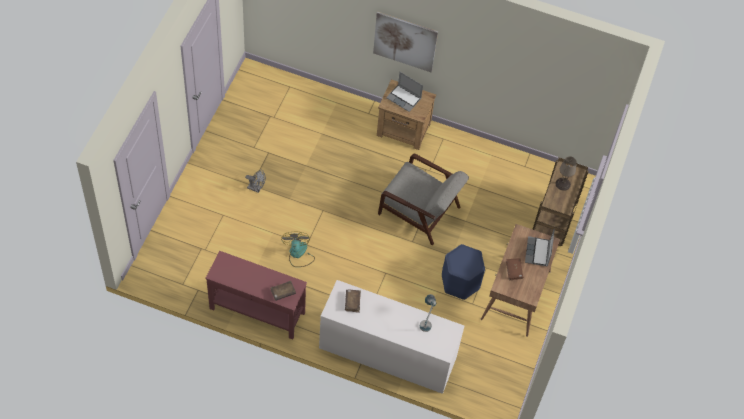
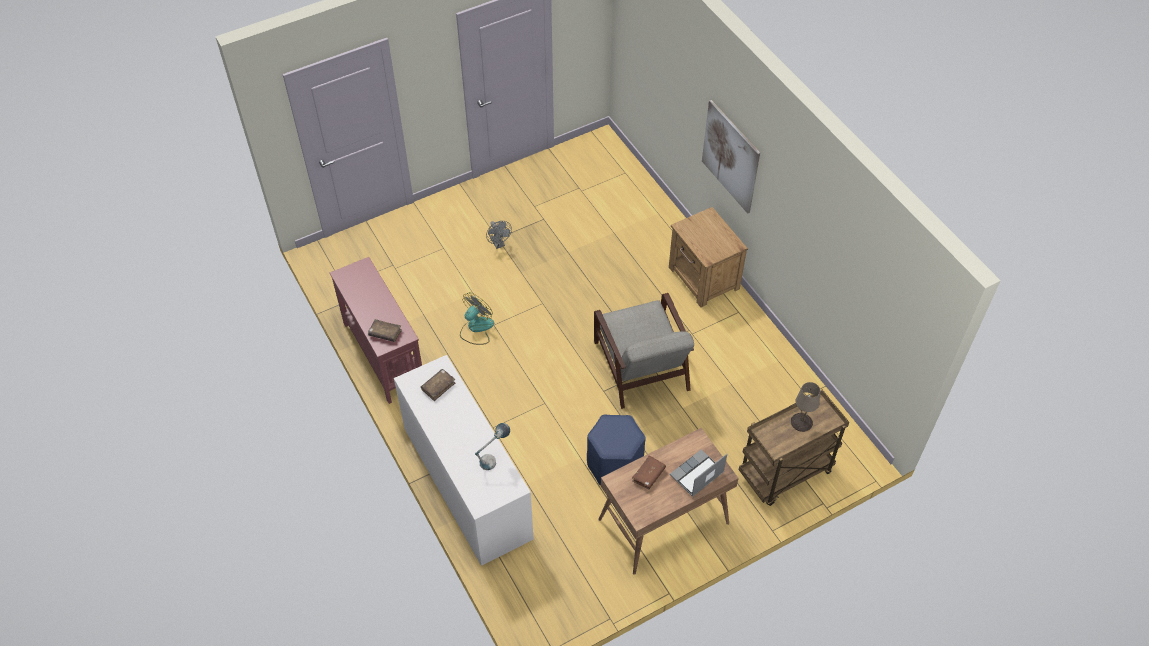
camera: 45 degrees right, 5 degrees down
(404, 98) = (707, 232): laptop -> none

